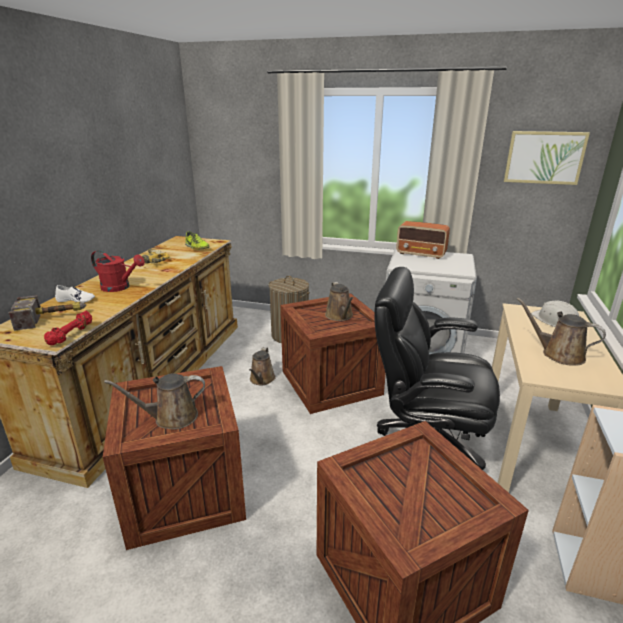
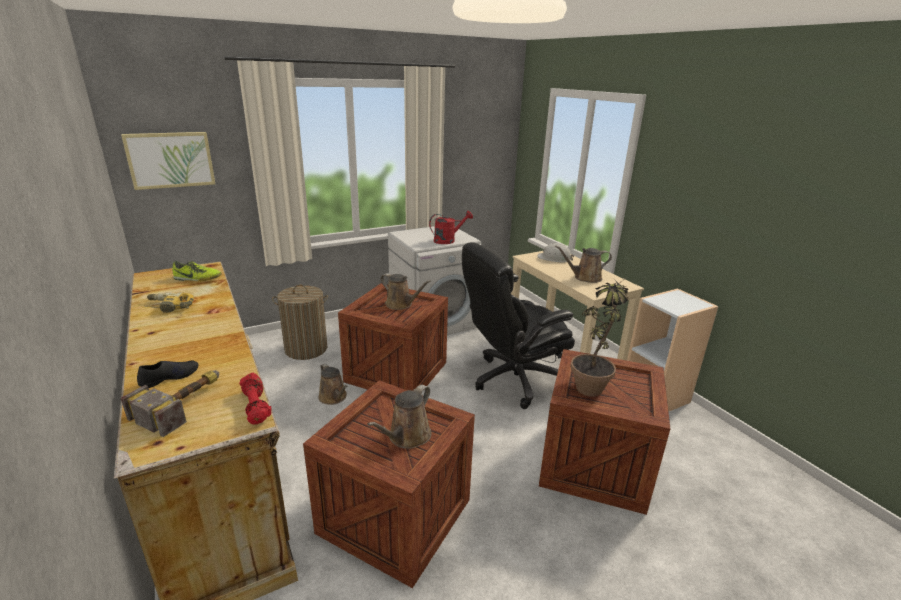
camera: 45 degrees left, 0 degrees up
(76, 300) = (169, 377): white shoe -> black shoe
(120, 287) = (197, 345): red watering can -> red watering can (448, 240)
(399, 473) = (592, 384): none -> potted plant
(421, 254) = (417, 232): radio -> none
(544, 157) = (482, 137): picture -> picture (170, 160)

